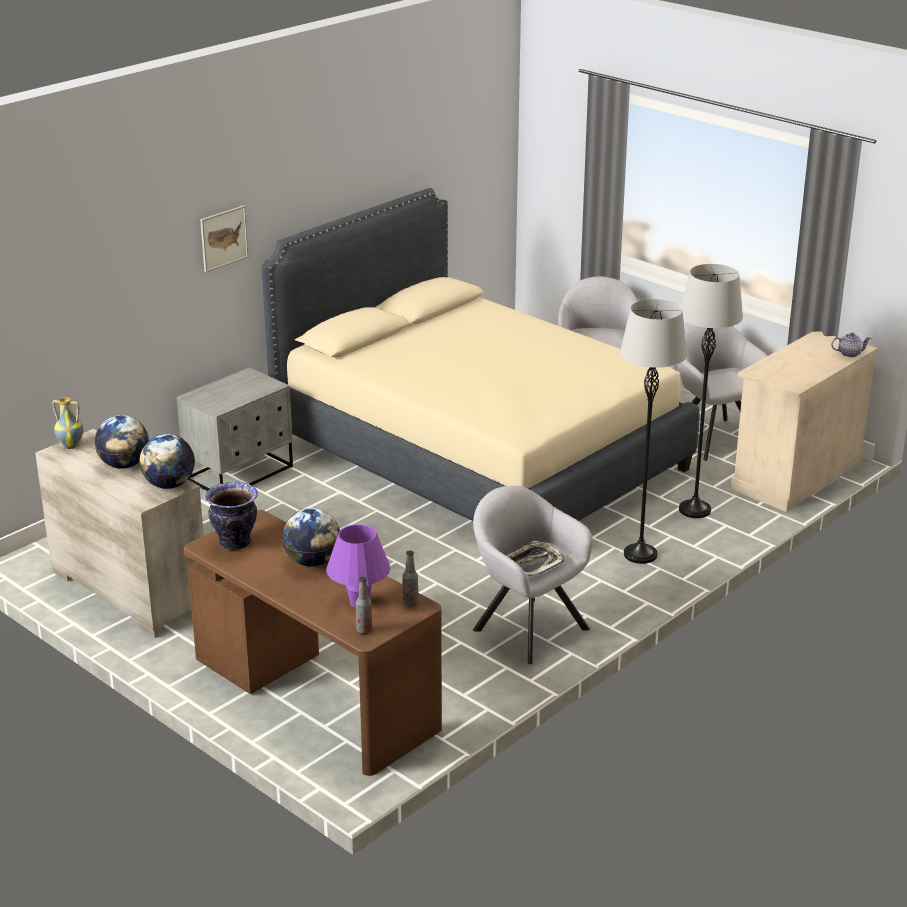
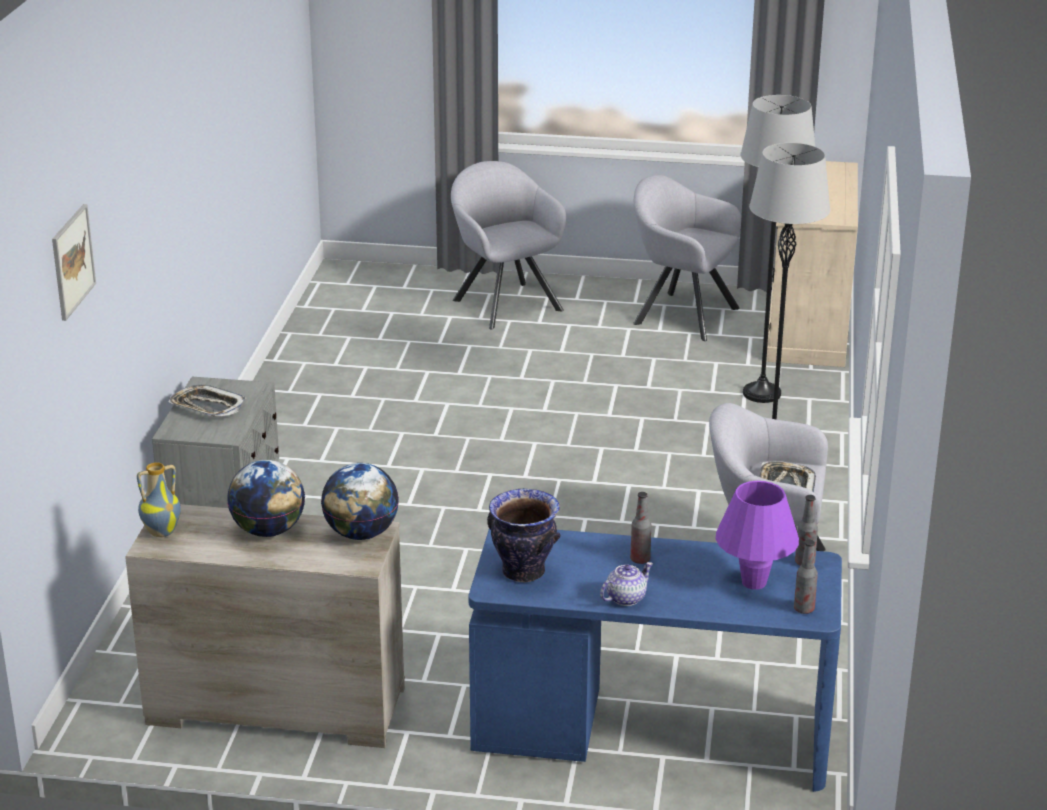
camera: 35 degrees left, 0 degrees up
(224, 238) = (158, 203): picture -> picture (72, 261)
(231, 388) = (207, 407): none -> tray
(312, 562) = (640, 559): globe -> bottle
(314, 695) = (651, 732): brown desk -> blue desk
(479, 455) = (473, 409): beige bed -> none
(849, 353) = (842, 175): teapot -> teapot (626, 598)

